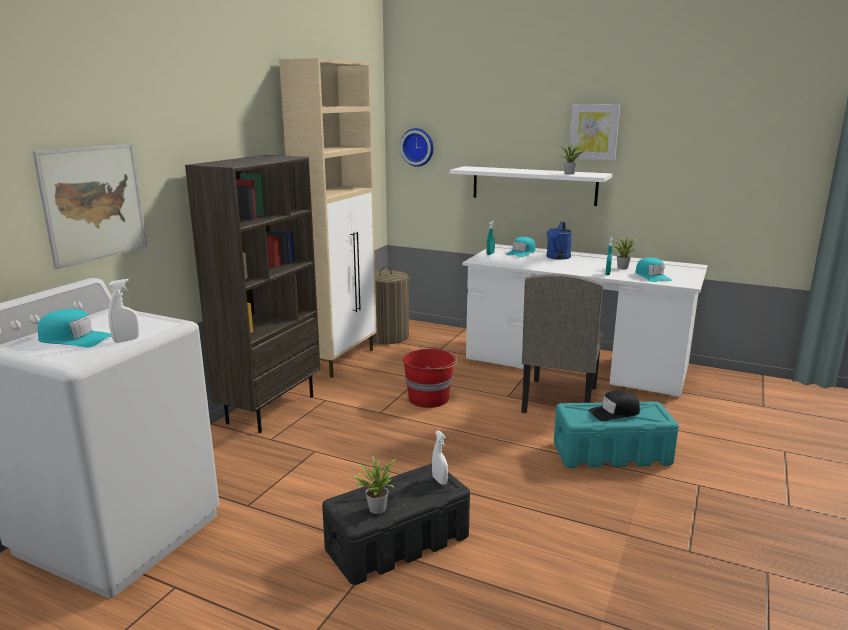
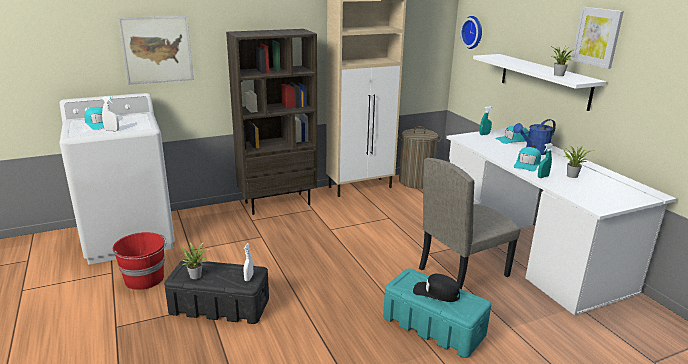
camera: 40 degrees right, 5 degrees up
(429, 398) = (373, 233): red bucket -> red bucket (145, 279)
(652, 276) = (581, 191): turquoise cap -> turquoise cap (527, 164)

